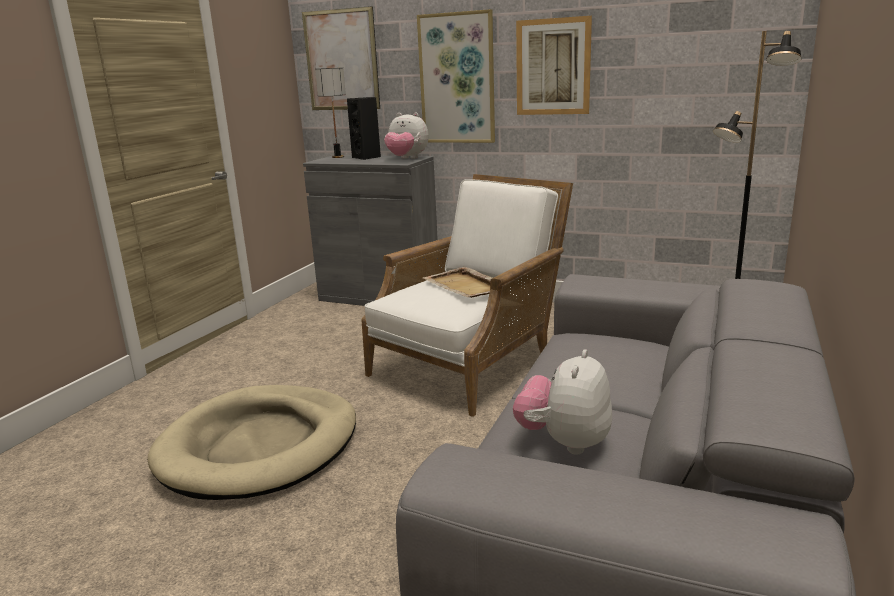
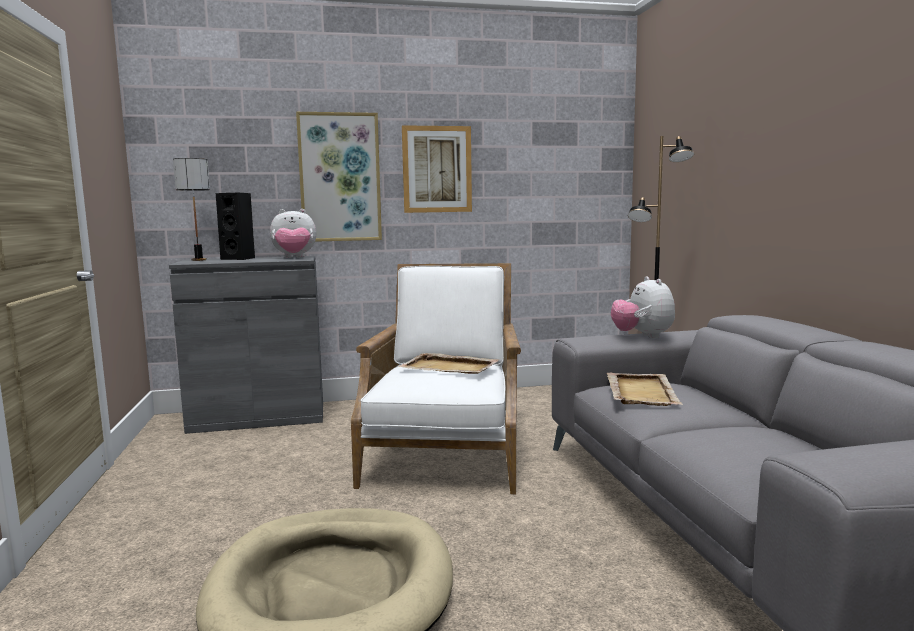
camera: 35 degrees left, 10 degrees down
(341, 60) = (196, 153): picture -> none
(564, 442) = (765, 451): plush toy -> plush toy (642, 336)
(591, 348) = (641, 391): none -> beige tray

